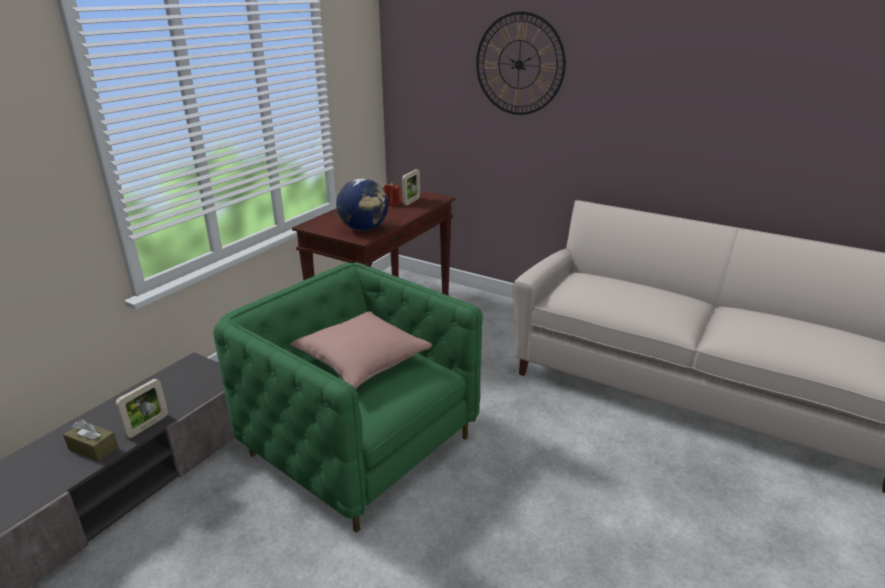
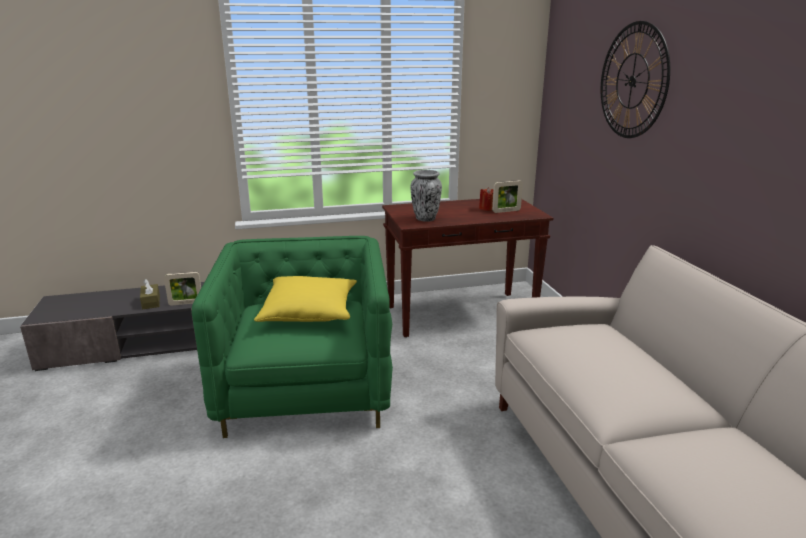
camera: 45 degrees right, 5 degrees down
(362, 361) = (309, 313): pink pillow -> yellow pillow
(364, 229) = (425, 219): globe -> vase

